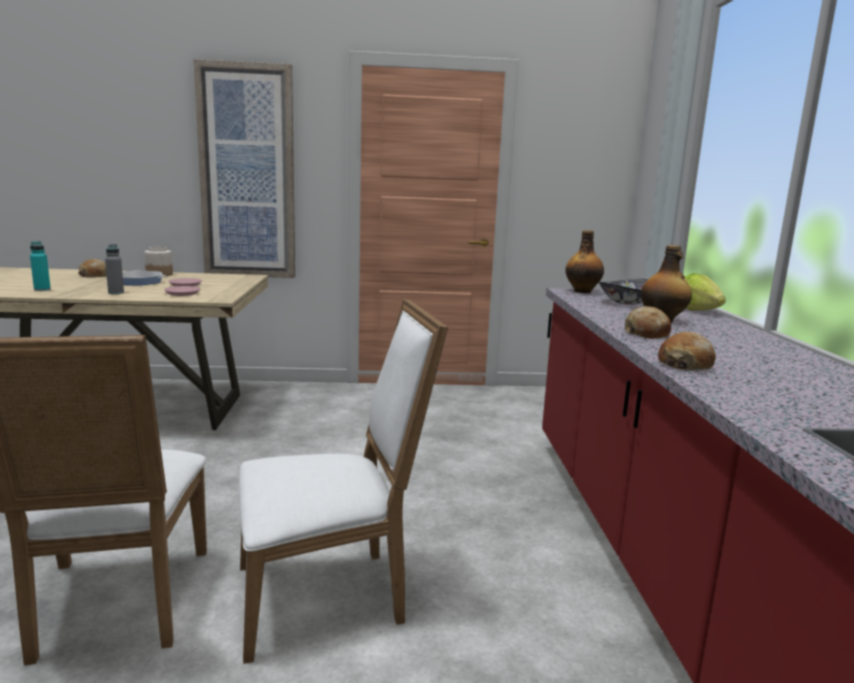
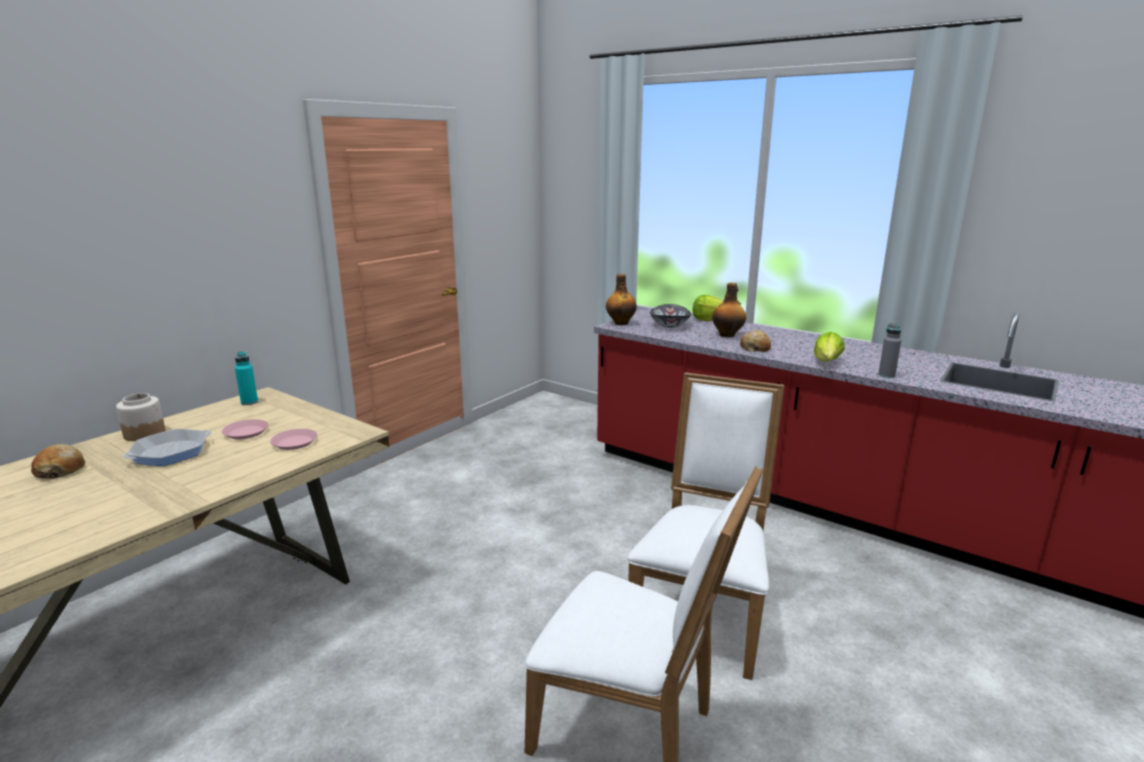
camera: 50 degrees left, 5 degrees up
(42, 290) = (99, 516): turquoise bottle -> turquoise bottle (249, 402)
(116, 293) = (220, 475): grey bottle -> grey bottle (886, 375)
(247, 173) = (205, 264): picture -> none
(685, 364) = (827, 363): bread -> lettuce

